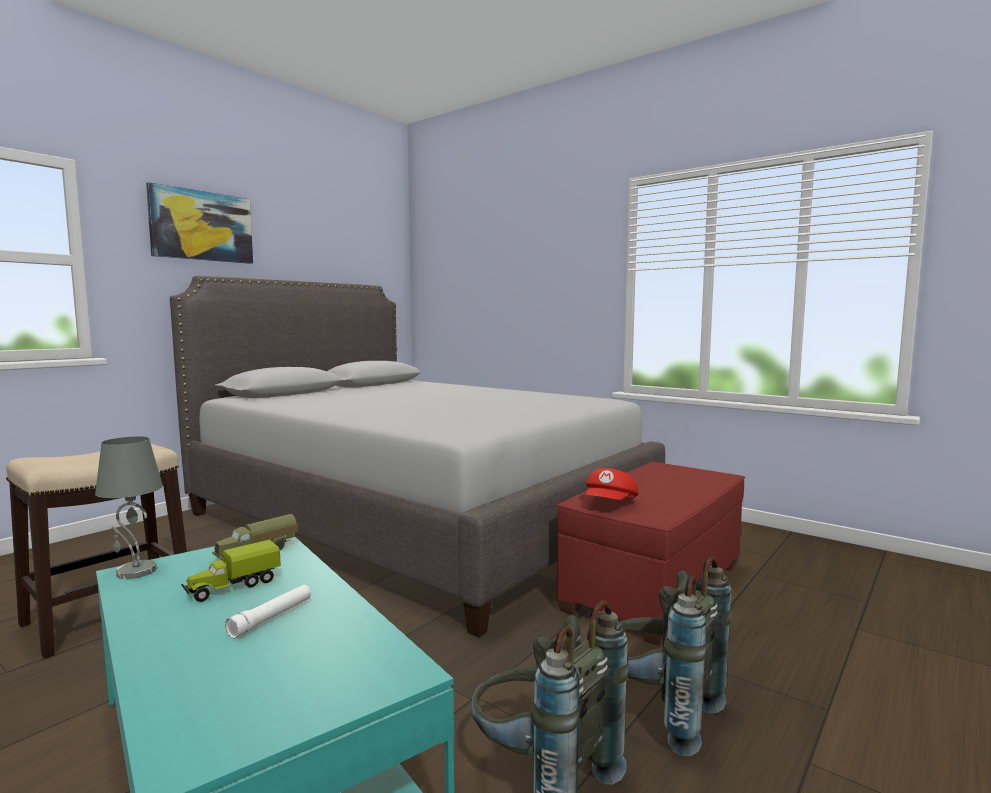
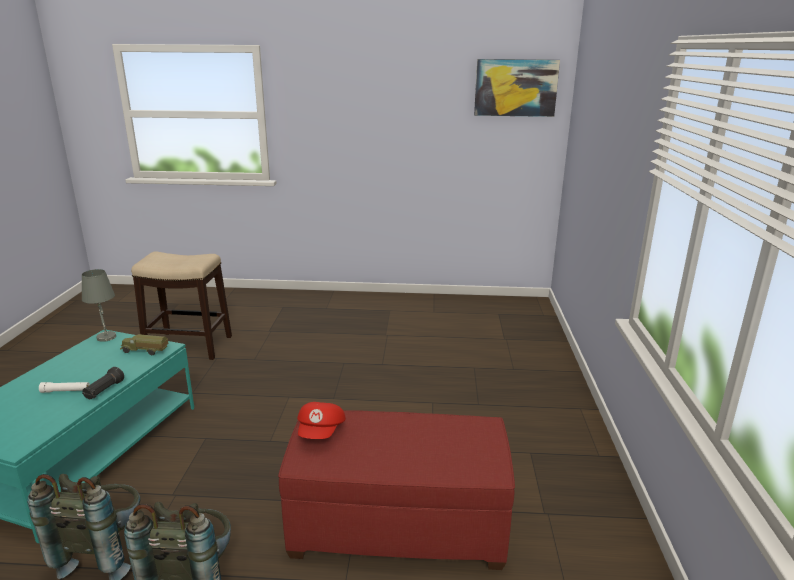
camera: 55 degrees right, 15 degrees up
(202, 226) = (344, 82): picture -> picture (515, 88)
(232, 587) = (98, 366): toy truck -> none
(329, 590) = (104, 391): none -> black flashlight
(418, 517) = (411, 362): grey bed -> none
(610, 504) = (321, 432): red cap -> red cap turned 75 degrees counterclockwise

